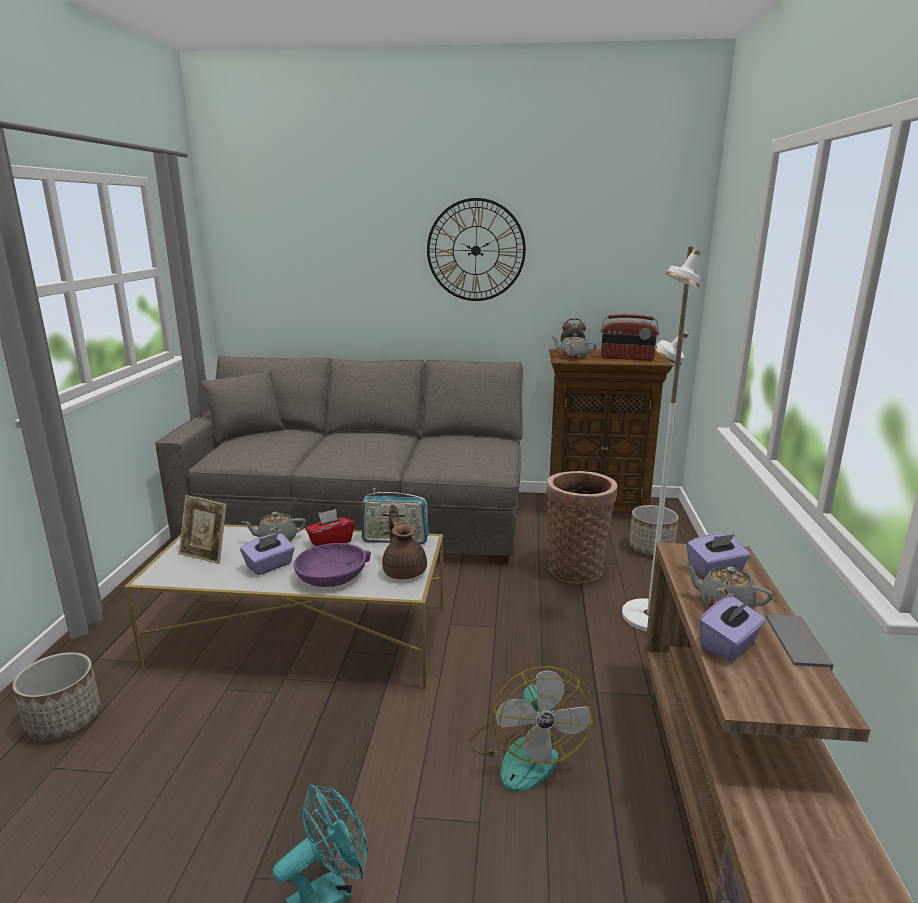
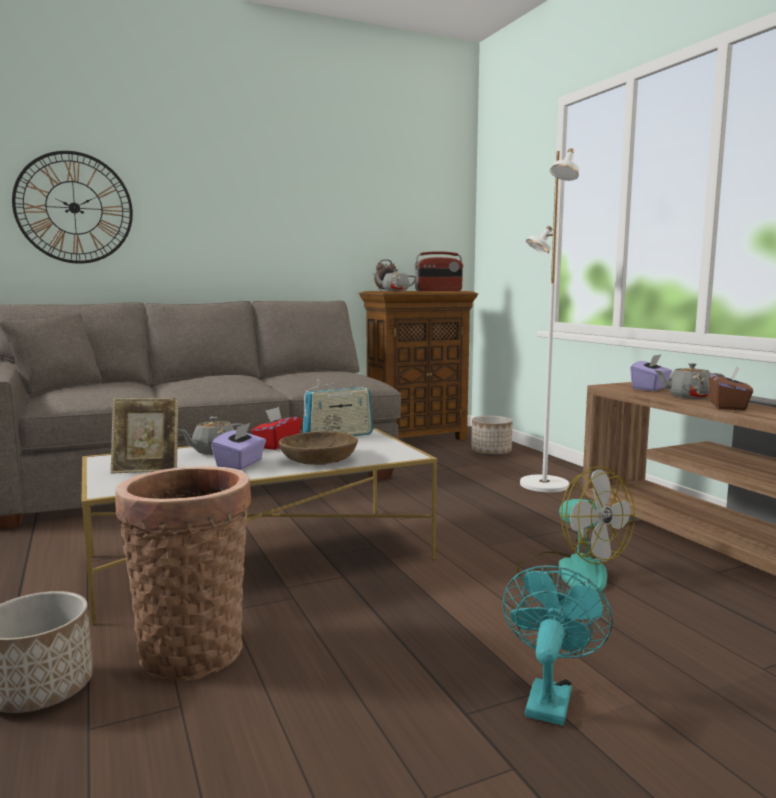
camera: 30 degrees left, 10 degrees down
(331, 574) = (318, 459): purple bowl -> brown bowl
(404, 570) = (383, 447): brown teapot -> none
(476, 250) = (287, 197): wall clock -> wall clock (74, 208)
(576, 568) = (452, 471): basket -> basket (193, 648)
(729, 644) = (728, 406): purple tissue box -> brown tissue box

